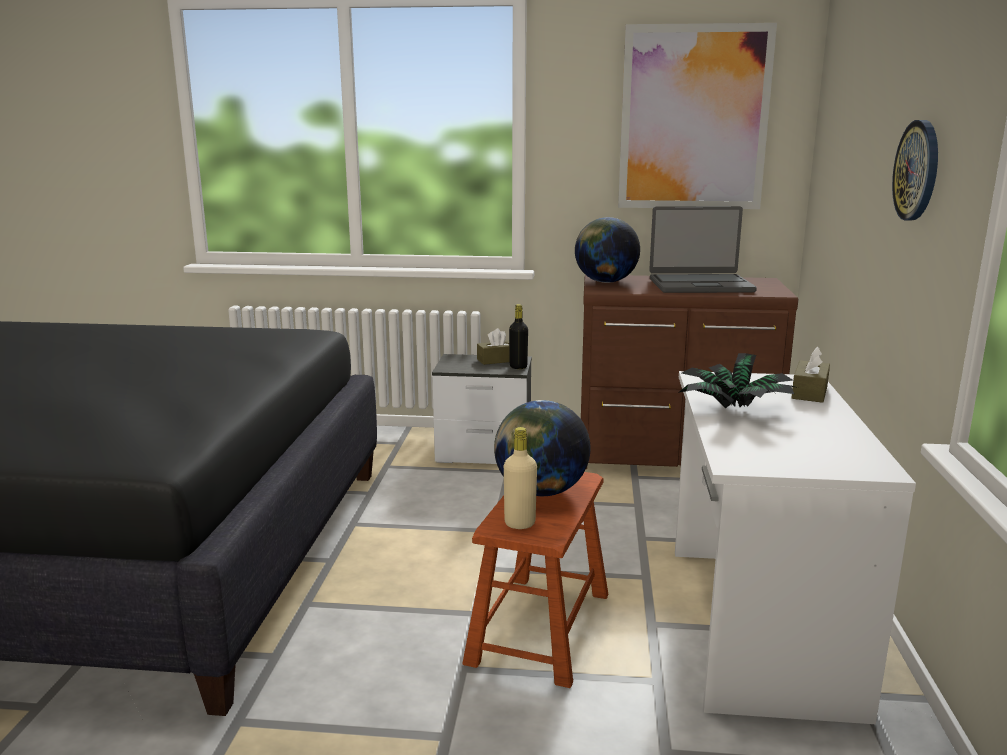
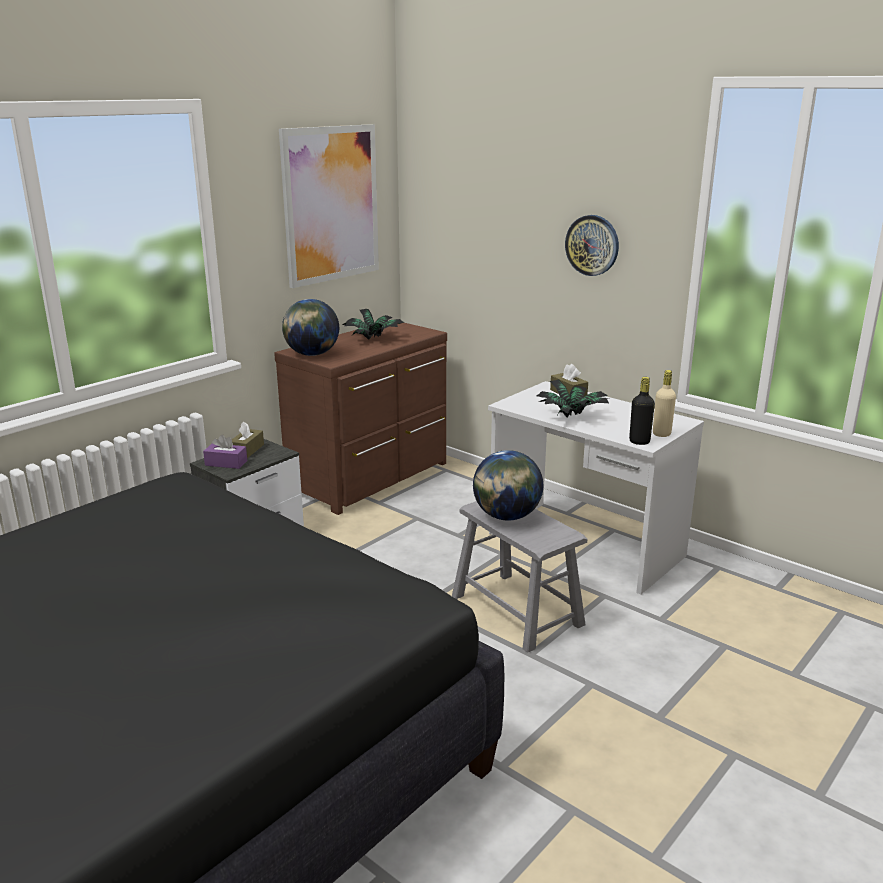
camera: 55 degrees left, 5 degrees up
(461, 362) = (226, 463): none -> purple tissue box
(518, 367) = (276, 449): black bottle -> black bottle (639, 442)
(519, 523) = (543, 537): beige bottle -> beige bottle (661, 434)
(540, 627) = (516, 610): brown stool -> grey stool
(700, 285) = (374, 339): laptop -> potted plant

